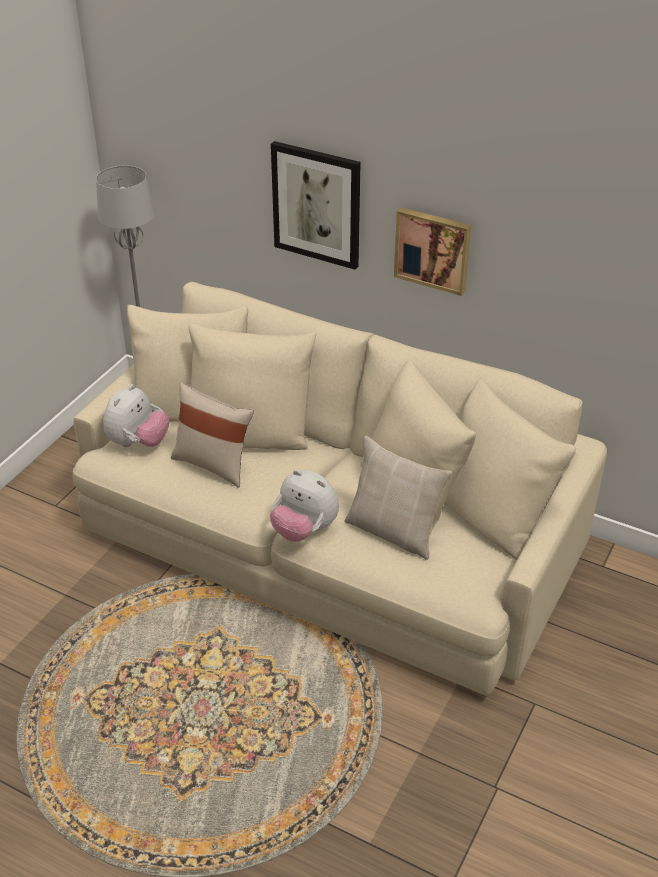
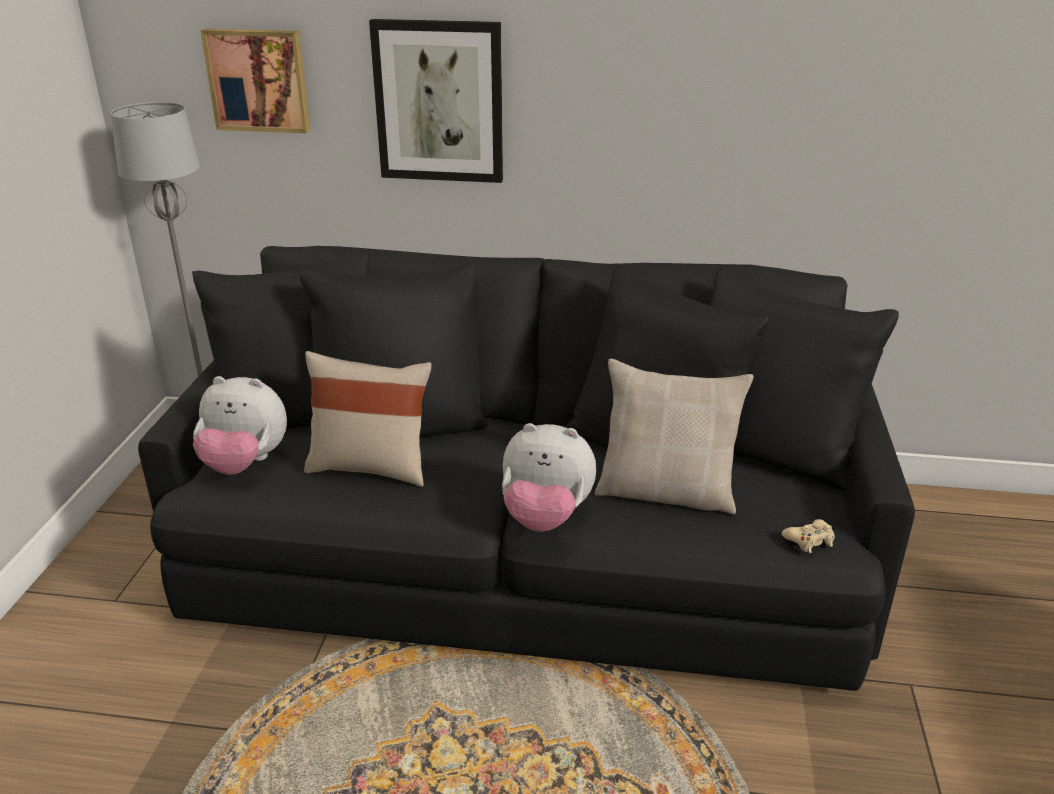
camera: 20 degrees left, 10 degrees down
(138, 442) = (245, 463): plush toy -> plush toy turned 90 degrees clockwise
(329, 536) = (527, 548): beige sofa -> black sofa
(433, 249) = (609, 129): picture -> picture (259, 80)
(463, 591) = (809, 540): none -> beige game controller

